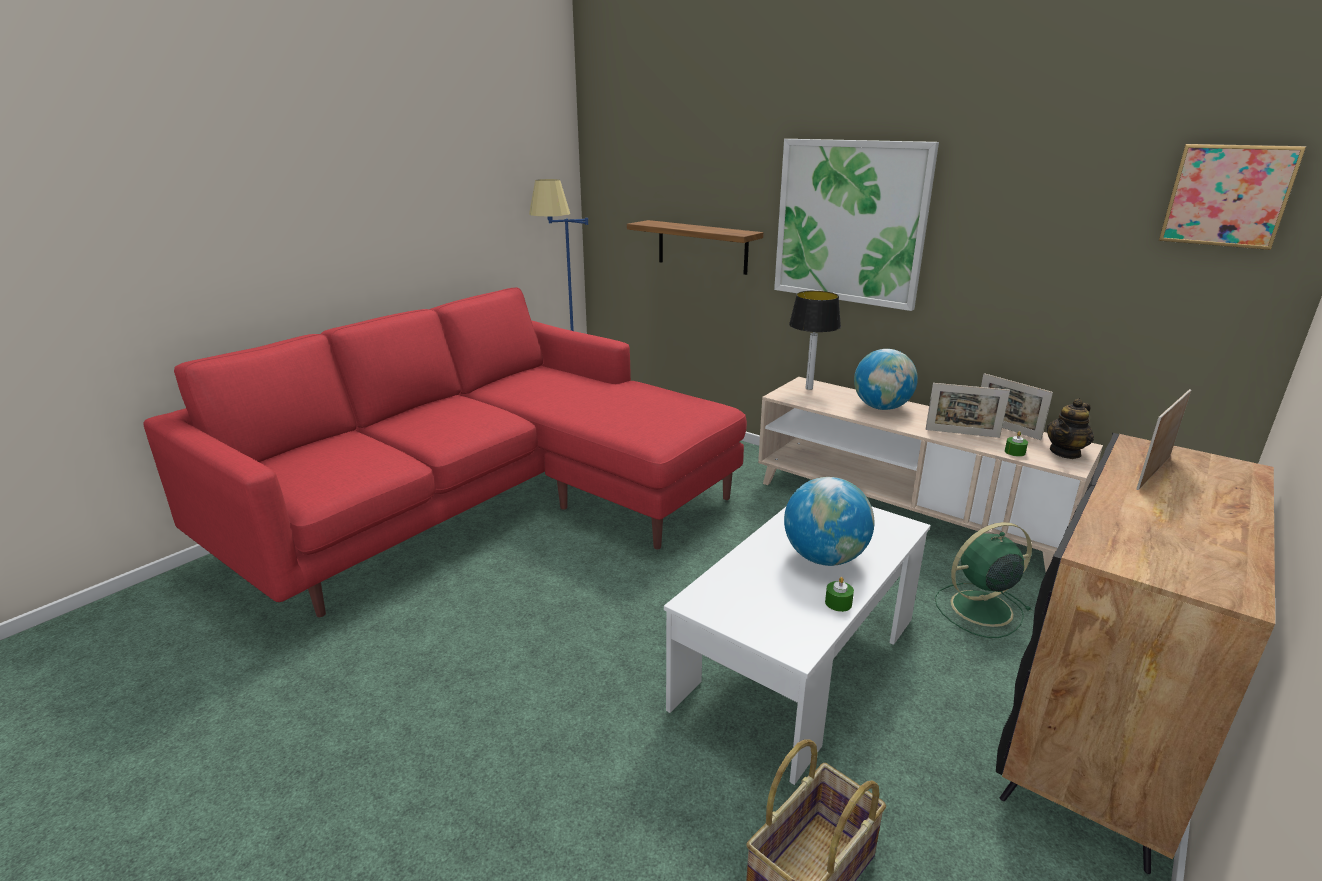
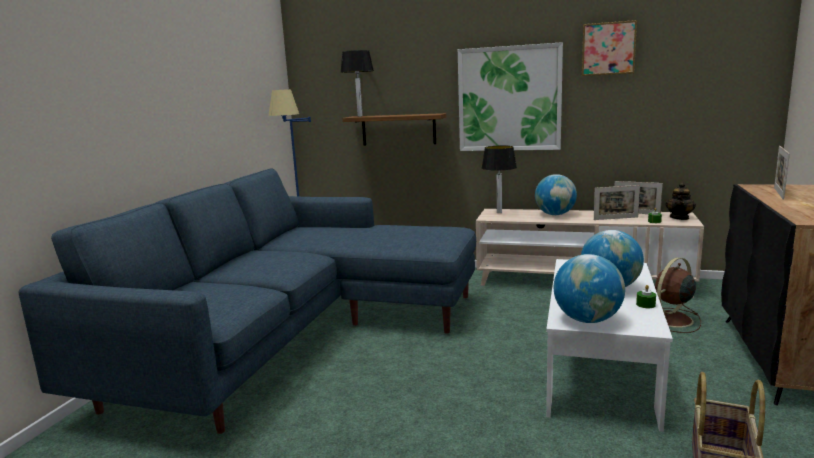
camera: 20 degrees left, 10 degrees down
(487, 506) = (292, 336): red sofa -> blue sofa
(652, 223) = (360, 116): none -> table lamp
(729, 607) = (587, 320): none -> globe
(979, 609) = (671, 320): green fan -> brown fan
(1228, 195) = (732, 57): picture -> picture (608, 49)

